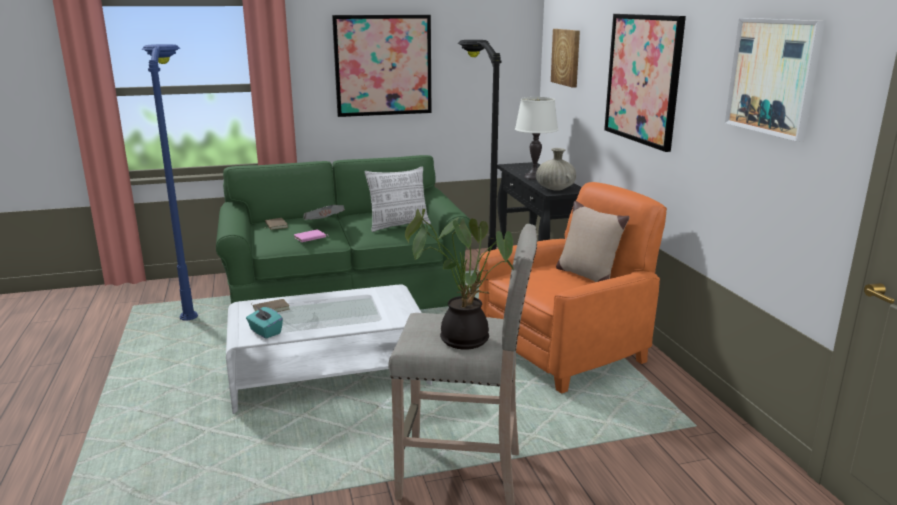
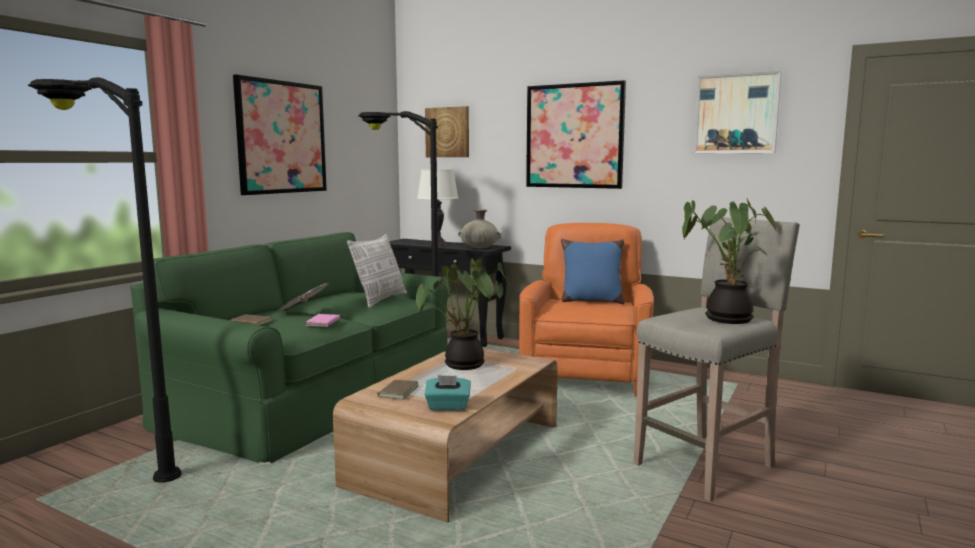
camera: 45 degrees left, 10 degrees down
(192, 297) = (119, 459): blue floor lamp -> black floor lamp
(330, 373) = (457, 454): white coffee table -> brown coffee table
(353, 303) = (462, 366): none -> potted plant
(587, 276) = (591, 301): beige pillow -> blue pillow

